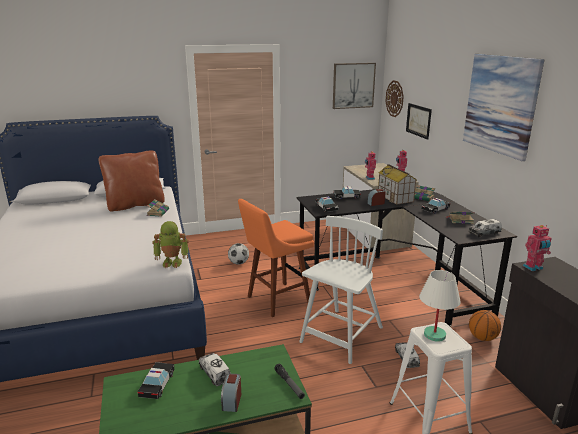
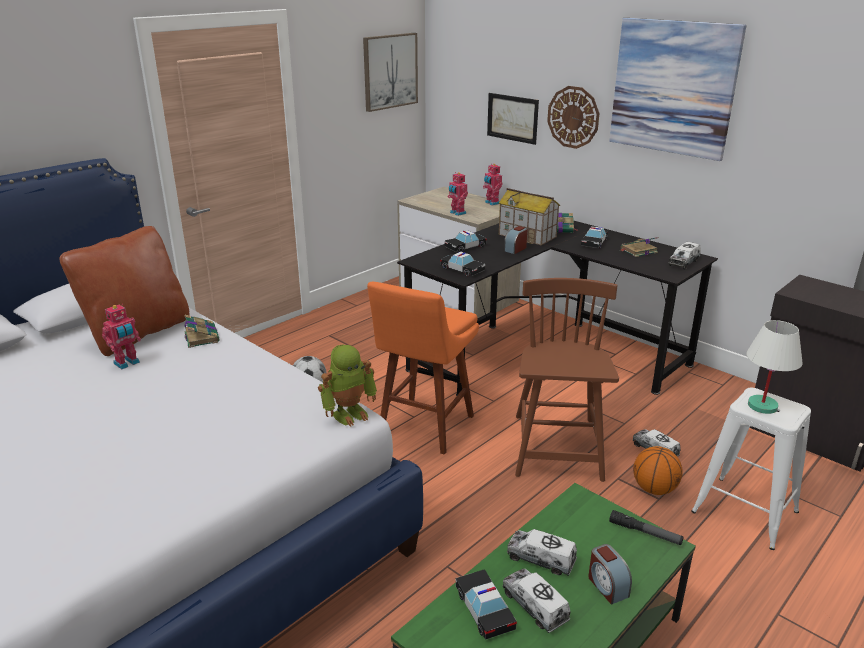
camera: 30 degrees left, 5 degrees up
(182, 394) = (535, 606): none -> toy truck
(341, 336) = (557, 448): white chair -> brown chair
(394, 98) = (456, 87): wall clock -> wall clock (573, 117)
(482, 338) = (703, 396): basketball -> basketball (654, 489)
(533, 268) = (800, 293): toy robot -> toy robot (127, 363)

